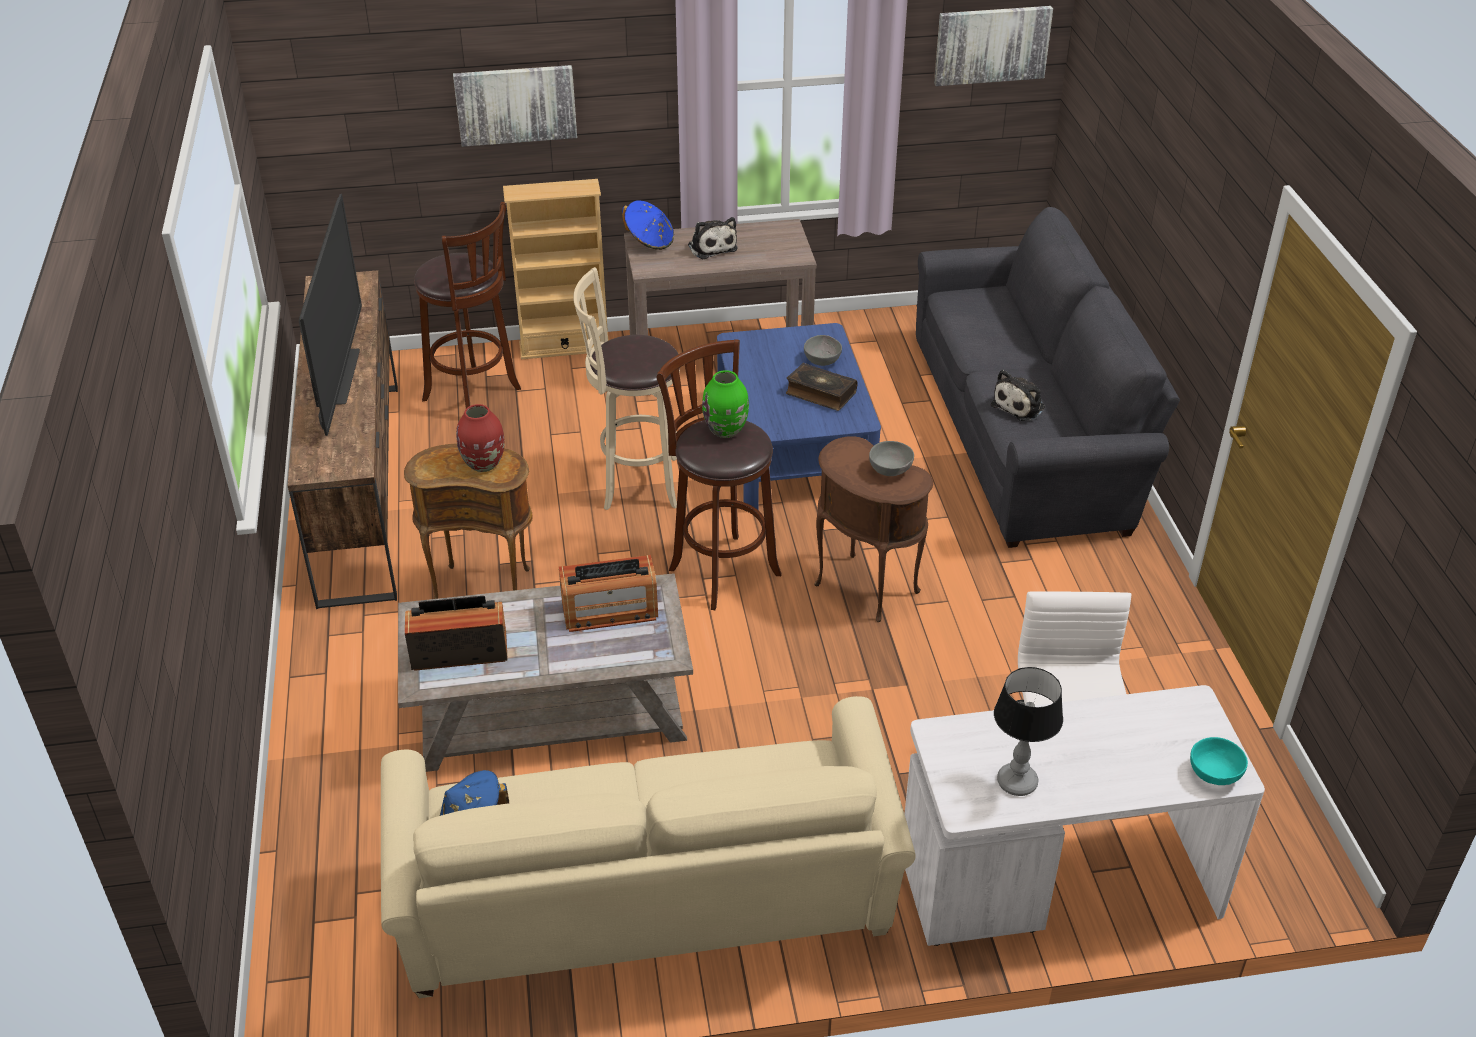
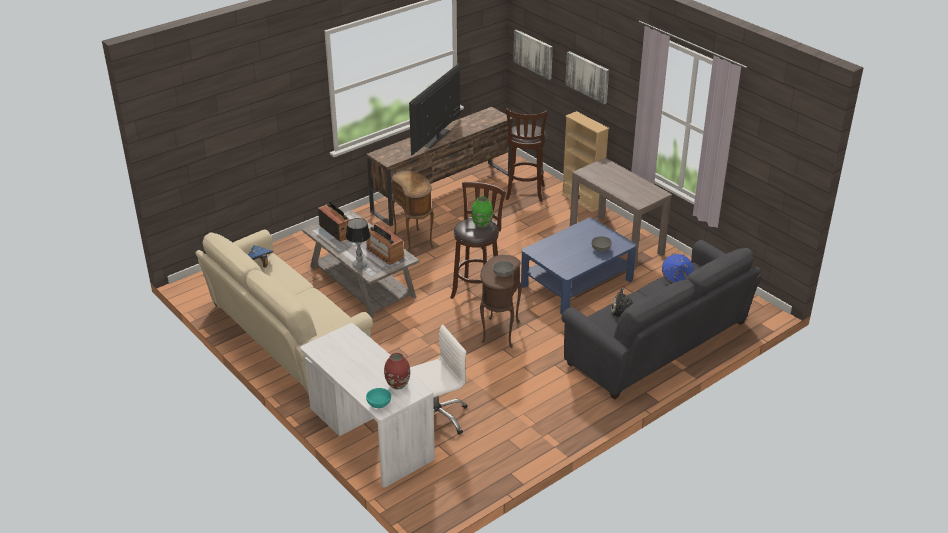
camera: 60 degrees right, 5 degrees down
(343, 377) = (437, 138): television -> television turned 150 degrees clockwise
(484, 464) = (416, 185): red vase -> red vase (398, 385)
(635, 483) = (509, 251): beige stool -> none
(649, 241) = (606, 165): blue hat -> blue hat (676, 277)
(711, 246) = (620, 180): plush toy -> none
(820, 393) = (575, 256): book -> none
(991, 44) = (779, 155): picture -> picture (533, 54)
(1016, 783) = (336, 356): table lamp -> table lamp (359, 265)

